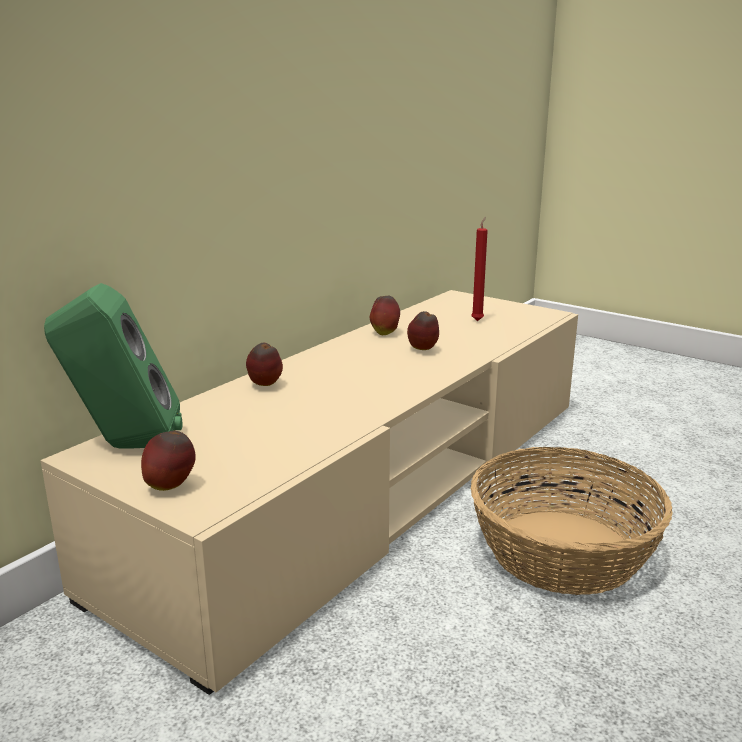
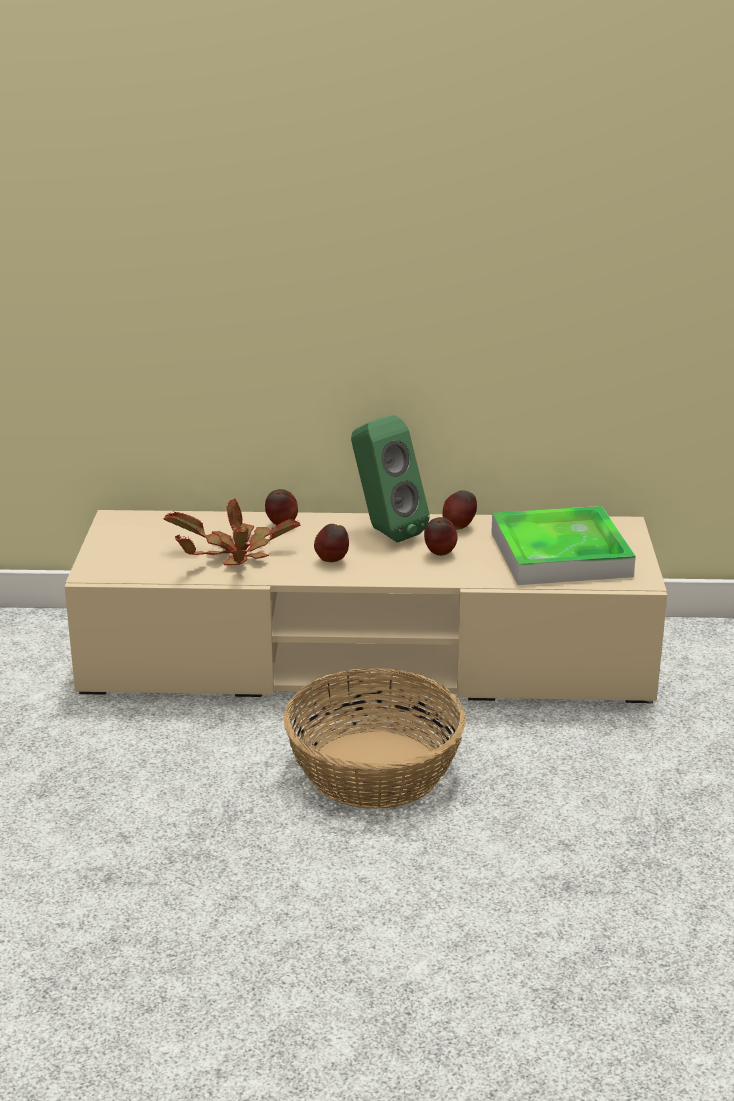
camera: 55 degrees right, 5 degrees up
(124, 447) = (137, 523): green speaker -> green speaker (384, 532)
(171, 487) = (107, 555): apple -> apple (332, 562)
(289, 421) = (233, 554): none -> potted plant
(478, 320) = (560, 554): red candle -> tray

